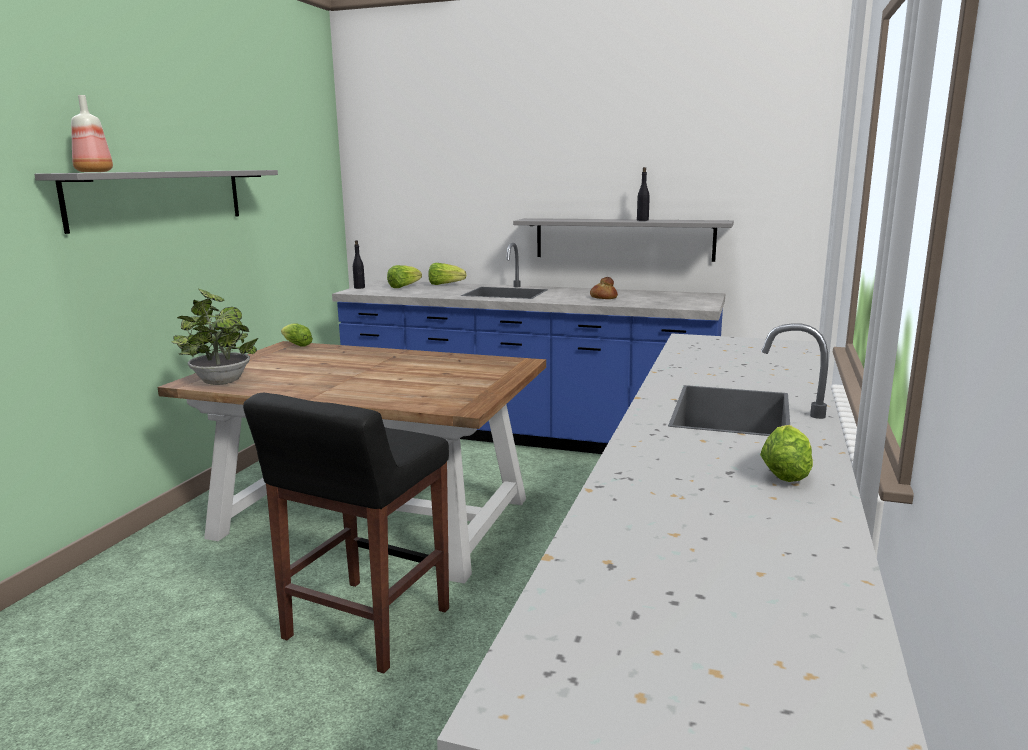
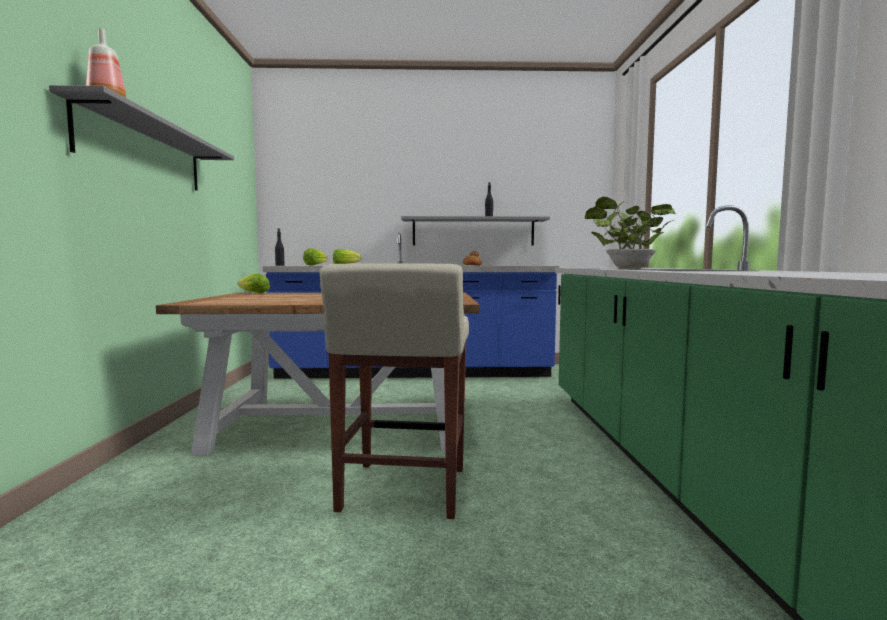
camera: 20 degrees left, 10 degrees down
(220, 380) = (216, 302): potted plant -> potted plant (626, 268)
(365, 625) = (403, 490): black stool -> beige stool
(787, 470) = (805, 271): lettuce -> none

